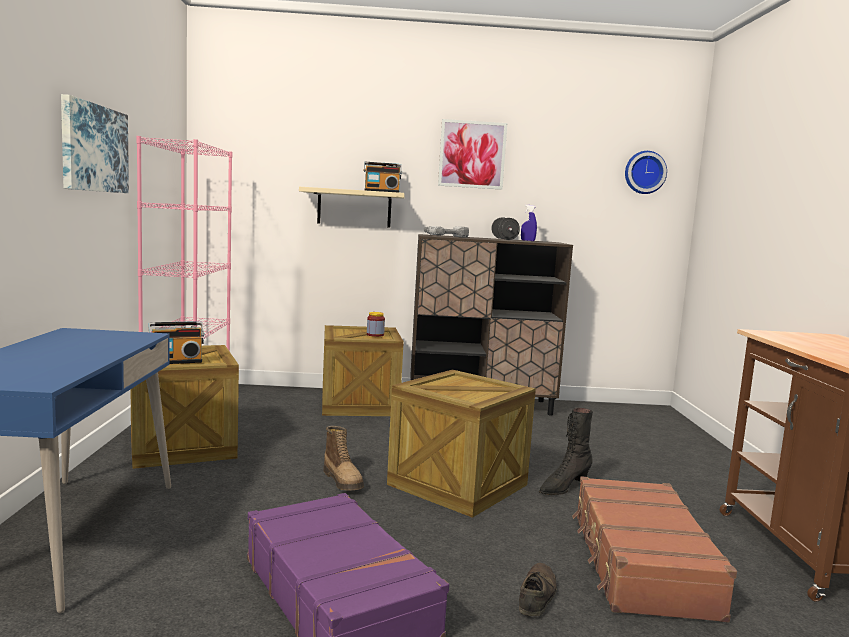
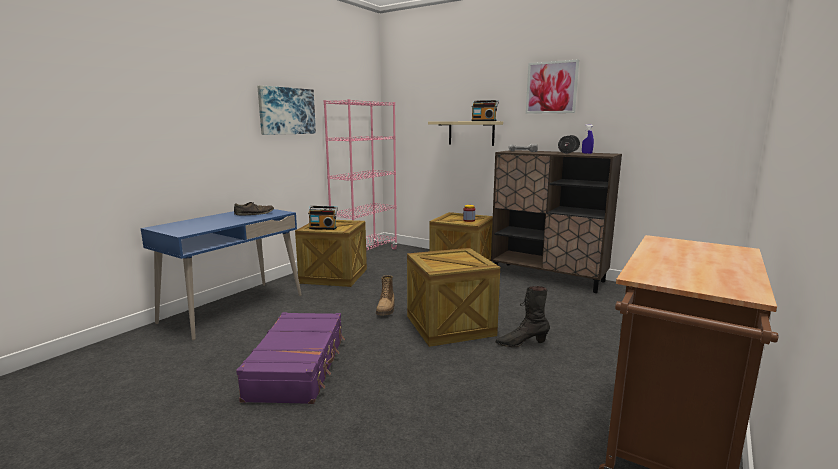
camera: 35 degrees right, 5 degrees up
(536, 595) = (397, 400): brown shoe -> brown shoe (254, 214)
(640, 563) = (497, 404): brown suitcase -> none
(644, 172) = (709, 87): wall clock -> none

